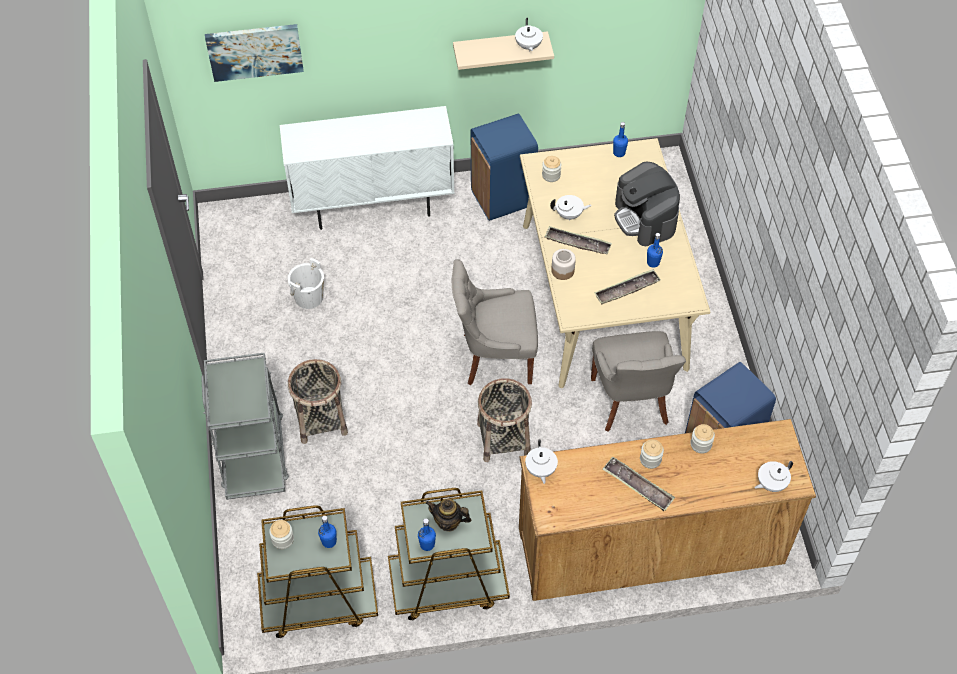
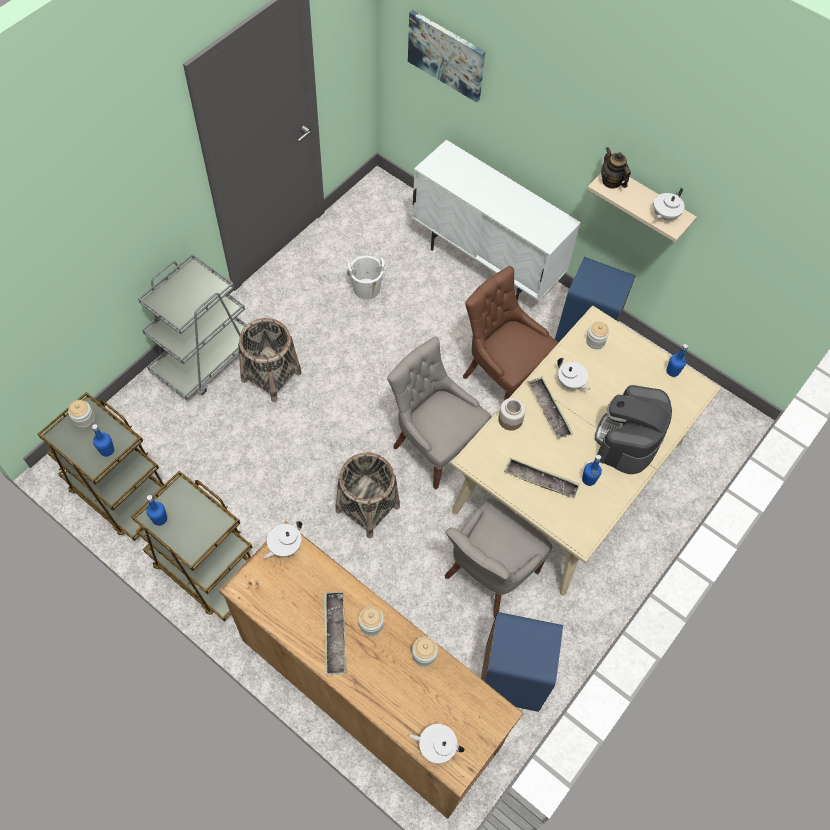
camera: 45 degrees right, 5 degrees up
(448, 522) = (193, 518): teapot -> teapot (611, 181)
(481, 271) = (502, 376): none -> brown chair

